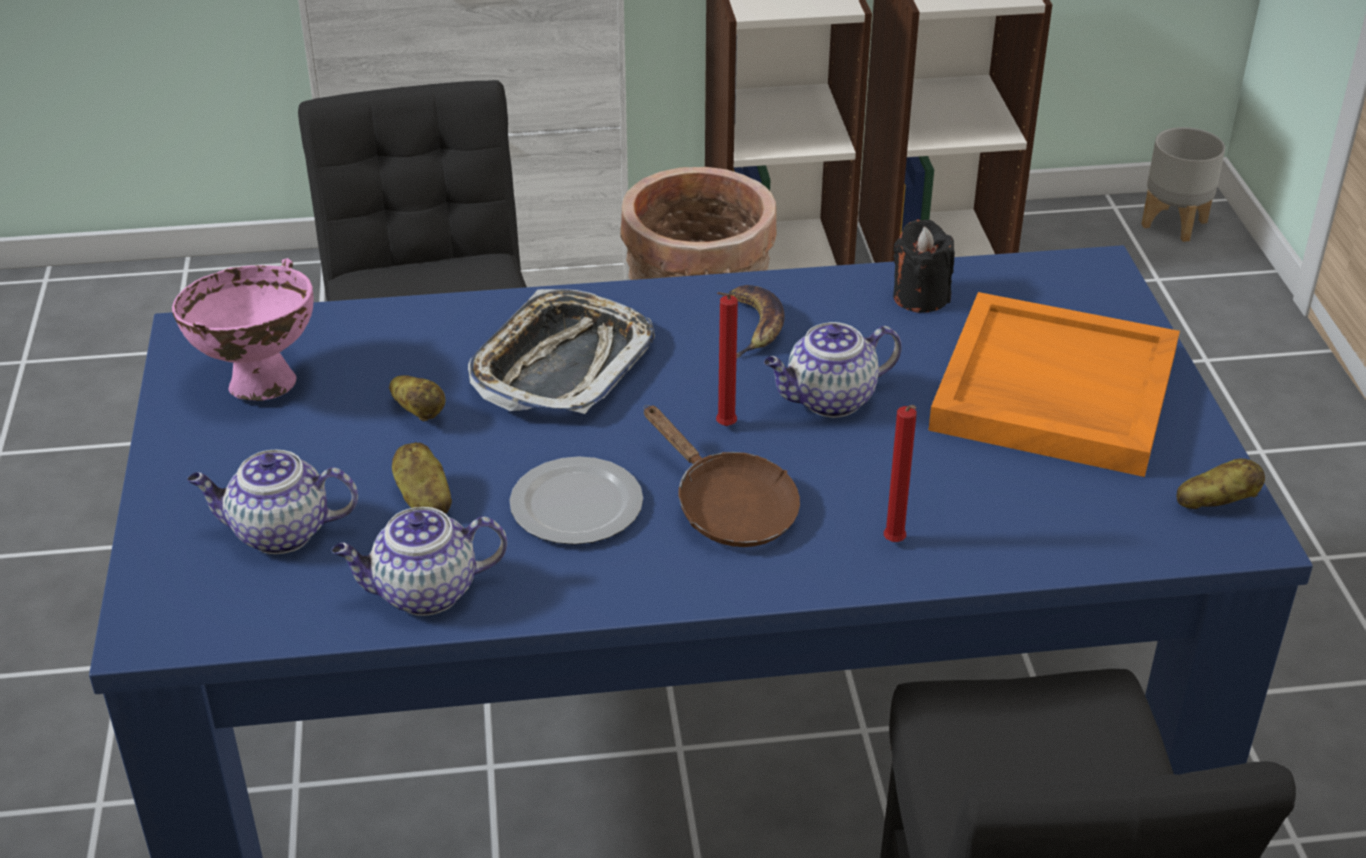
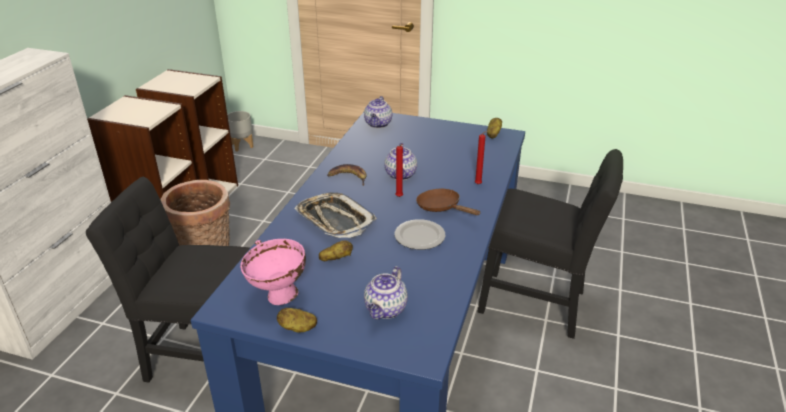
camera: 65 degrees left, 5 degrees down
(423, 499) = (391, 269): potato -> potato (297, 328)
(423, 593) = (445, 281): teapot -> teapot (378, 124)
(727, 507) = (441, 208): brown frying pan -> brown frying pan turned 120 degrees counterclockwise
(920, 297) = (361, 145): black candle -> none
(1052, 392) = (427, 140): orange tray -> none

